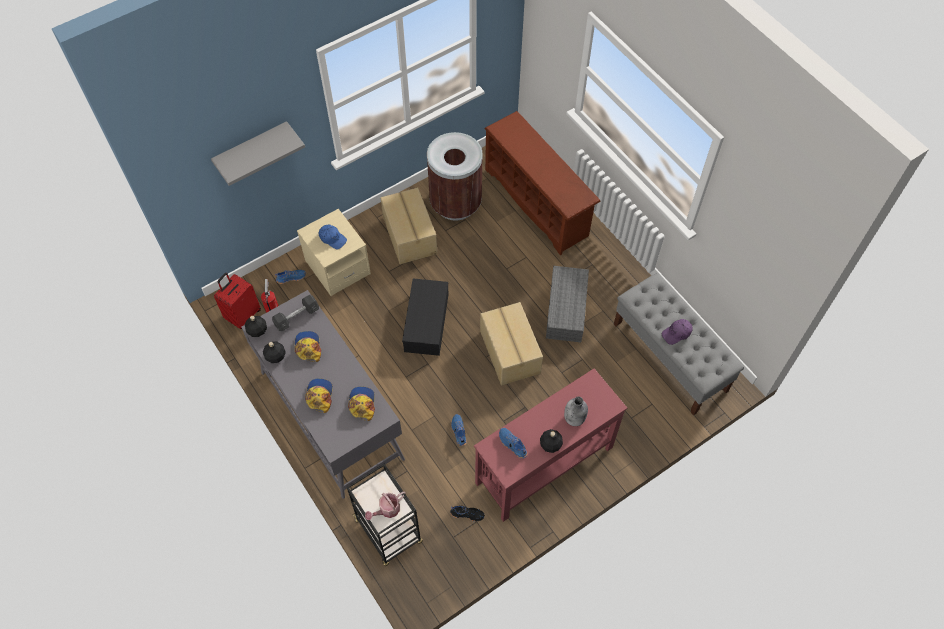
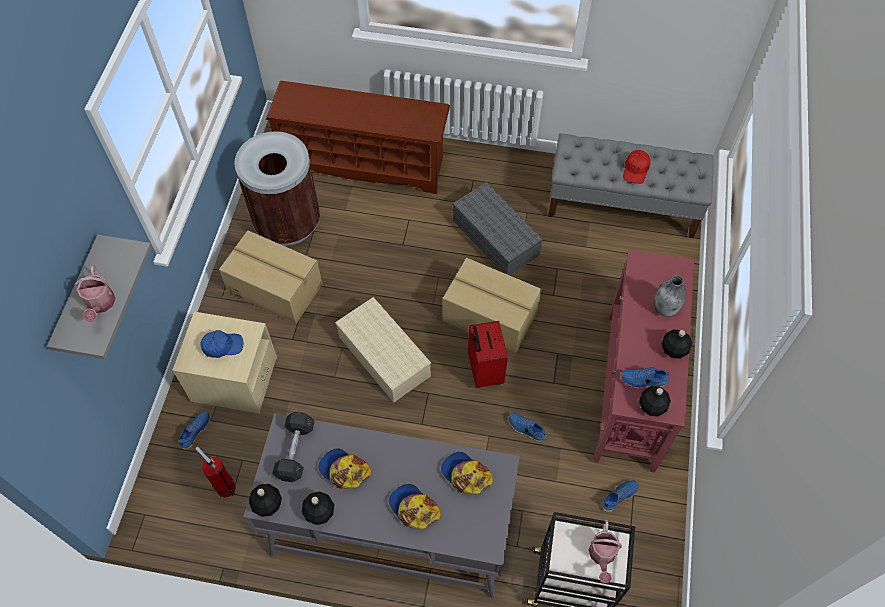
camera: 45 degrees left, 0 degrees up
(243, 315) = (182, 515): red suitcase -> red suitcase (484, 371)
(252, 157) = (100, 304): none -> watering can
(427, 323) = (386, 356): black storage box -> beige storage box
(467, 514) = (618, 496): black shoe -> blue shoe
(500, 461) = (651, 406): none -> black bottle
(676, 333) = (636, 170): purple cap -> red cap

